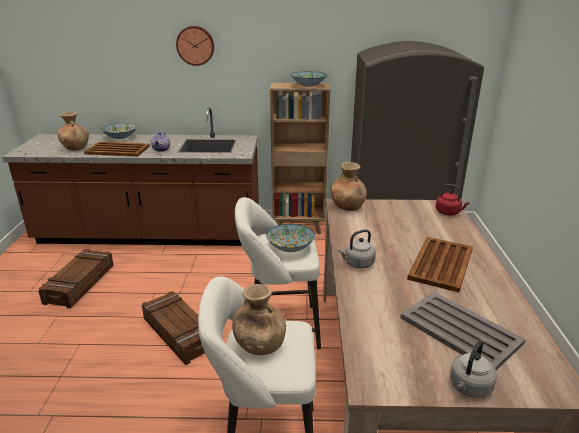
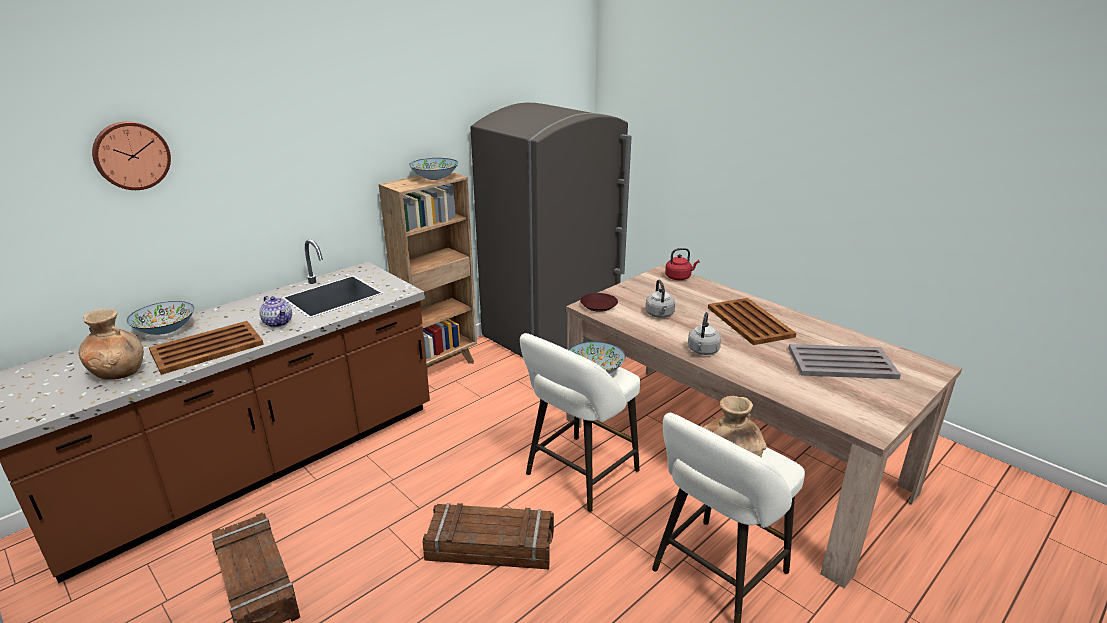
camera: 45 degrees left, 0 degrees up
(195, 45) = (264, 151): wall clock -> wall clock (131, 155)
(348, 206) = (599, 305): brown vase -> brown plate
(469, 388) = (907, 395): grey kettle -> grey kettle (660, 315)

